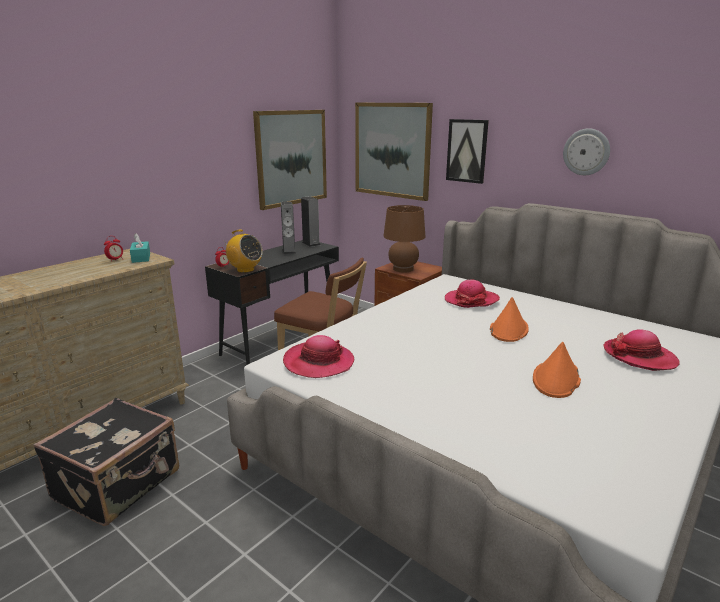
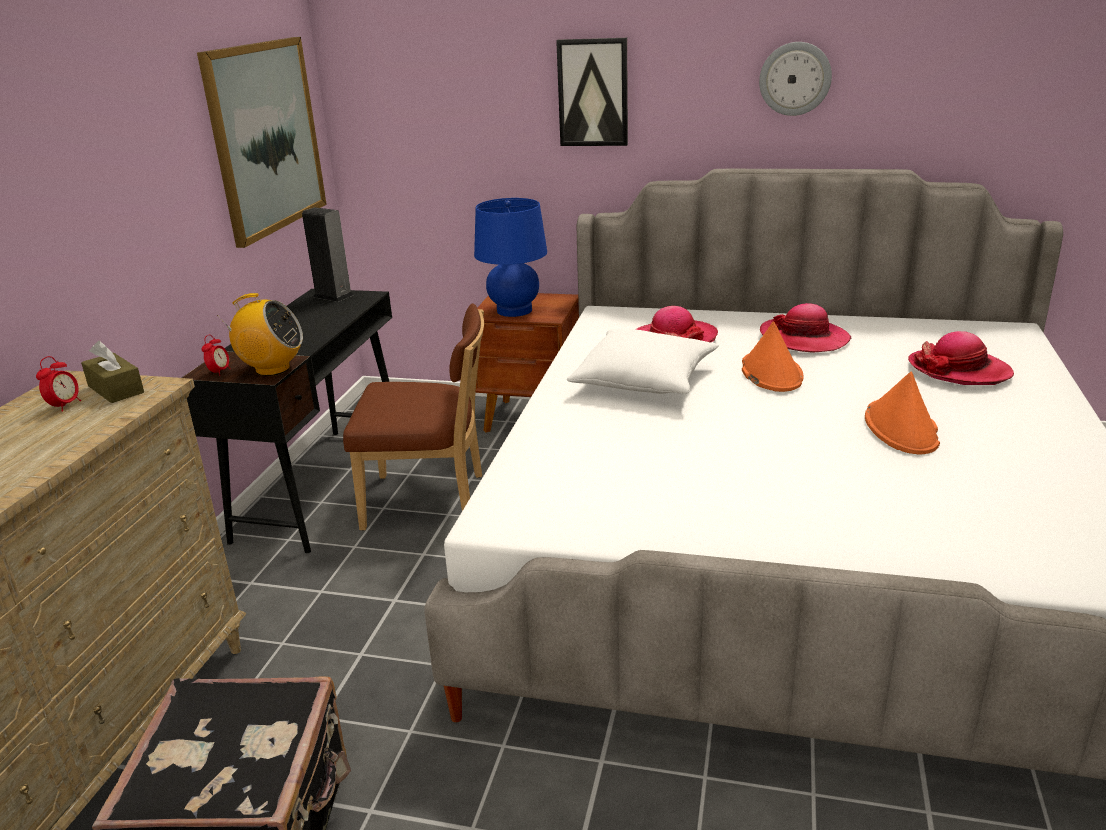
camera: 25 degrees left, 5 degrees up
(141, 258) = (116, 389): turquoise tissue box -> brown tissue box
(289, 251) = (310, 317): speaker -> none
(318, 362) = (562, 498): hat -> hat (804, 338)
(392, 150) = (445, 103): picture -> none
(403, 269) = (514, 310): brown table lamp -> blue table lamp
(429, 317) = (644, 381): none -> white pillow

